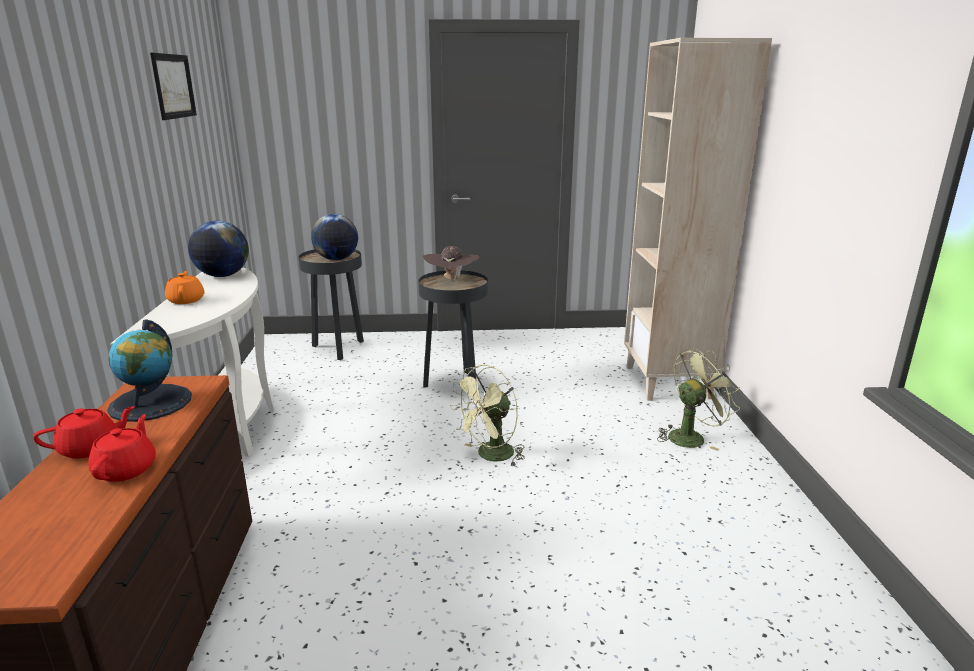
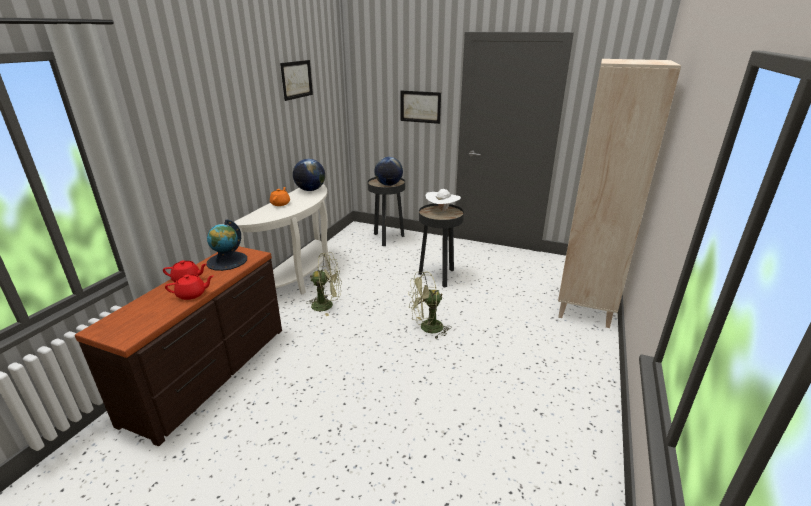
camera: 25 degrees right, 5 degrees up
(127, 469) = (192, 294): red teapot -> red teapot turned 45 degrees clockwise
(367, 135) = (420, 107): none -> picture
(451, 279) = (442, 210): brown hat -> white hat
(691, 436) = (569, 351): green fan -> green fan (327, 305)

